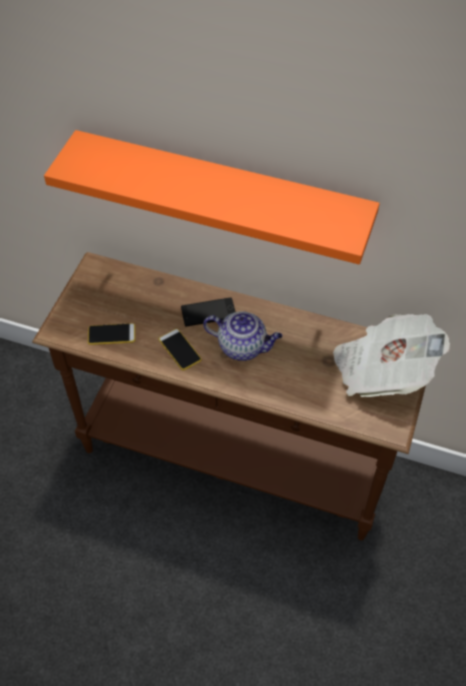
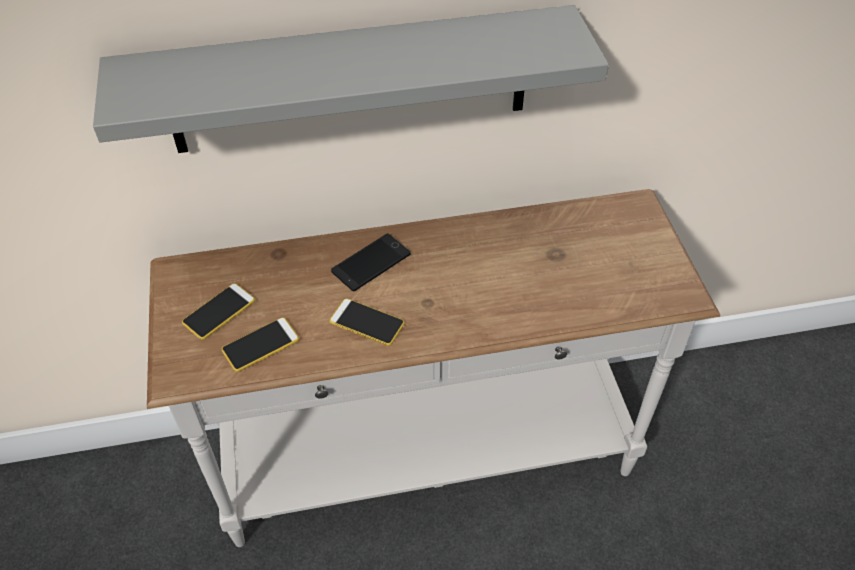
camera: 30 degrees left, 5 degrees down
(102, 303) = (219, 311): none -> phone
(222, 195) = (350, 81): orange shelf -> grey shelf
(233, 460) = (428, 461): brown console table -> white console table
(243, 347) = (444, 283): teapot -> none
(382, 370) = (622, 238): newspaper -> none

